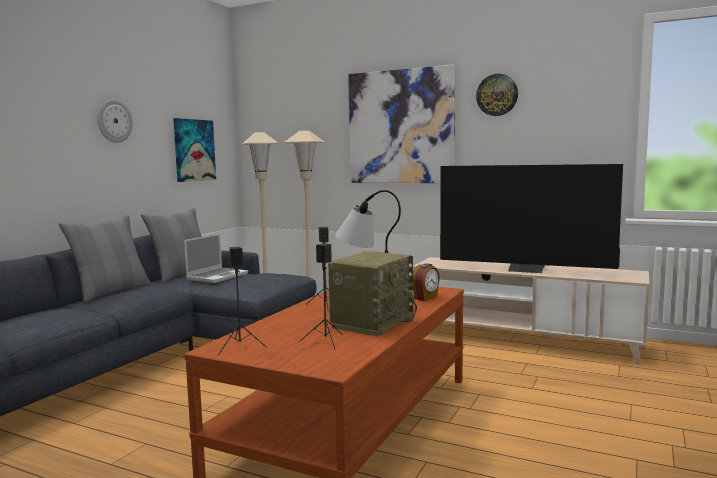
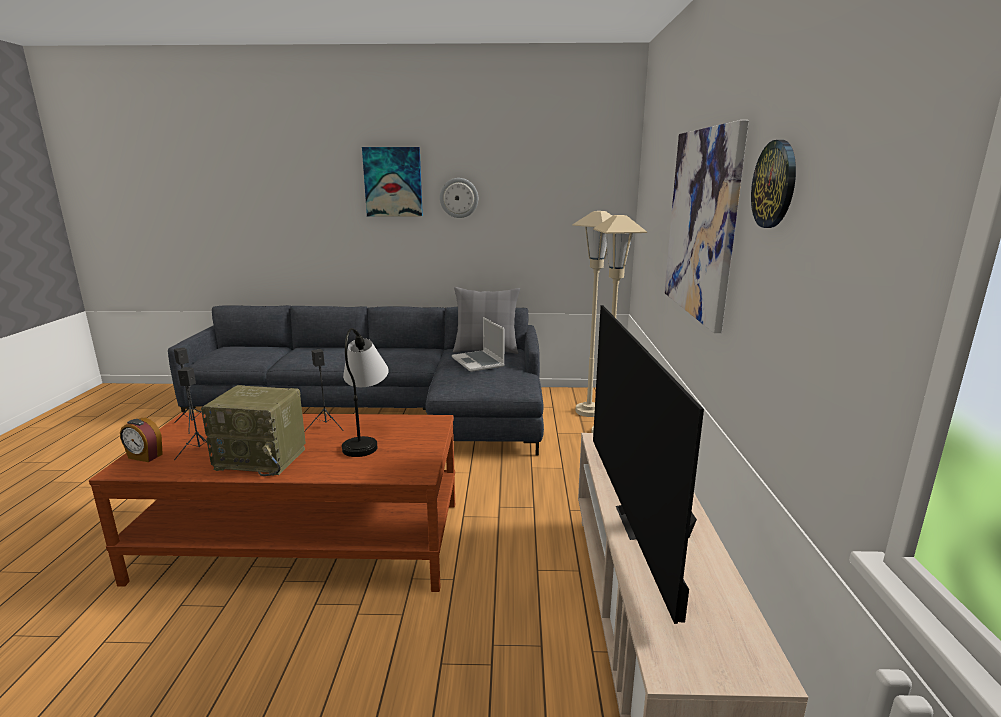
camera: 65 degrees right, 10 degrees up
(111, 292) = (404, 348): grey pillow -> none
(194, 150) = (560, 225): picture -> picture (393, 182)
(217, 276) = (479, 362): laptop -> laptop turned 60 degrees clockwise
(425, 298) = (374, 468): alarm clock -> alarm clock (144, 456)

